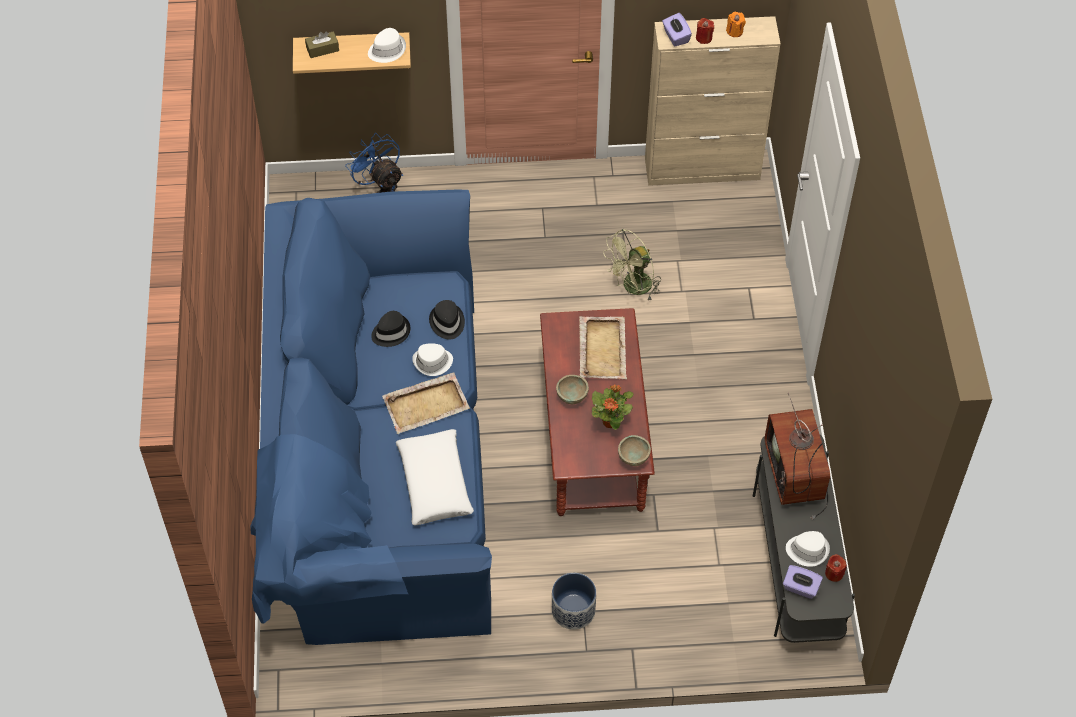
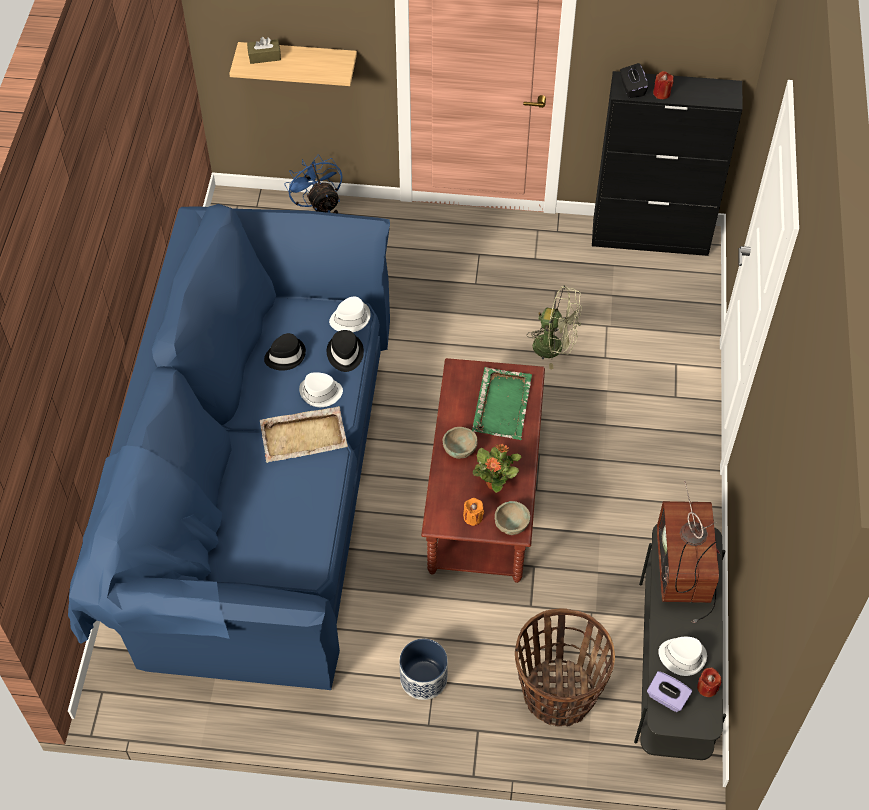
camera: 10 degrees right, 0 degrees up
(387, 50) = (329, 65): white hat -> white hat (350, 318)
(435, 483) = (294, 520): white pillow -> none
(602, 348) = (502, 404): beige tray -> green tray
(632, 288) = (555, 347): green fan -> green fan turned 135 degrees counterclockwise
(675, 37) = (632, 88): purple tissue box -> black tissue box
(697, 605) = (558, 694): none -> basket
(703, 169) = (651, 237): beige cabinet -> black cabinet
(734, 31) = (696, 90): orange candle -> orange candle (473, 517)

